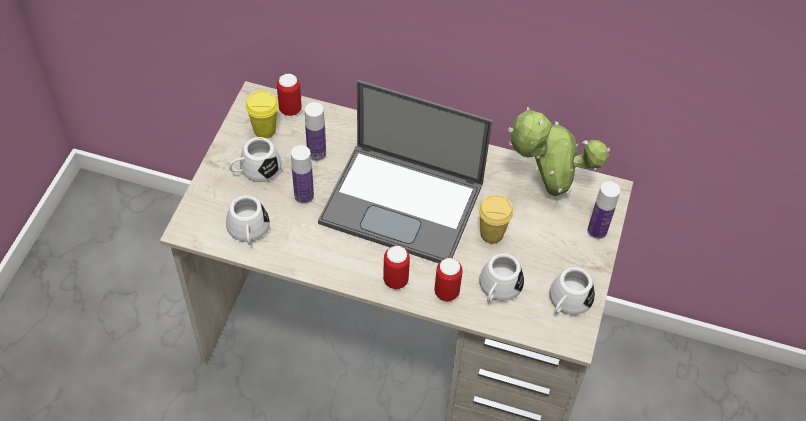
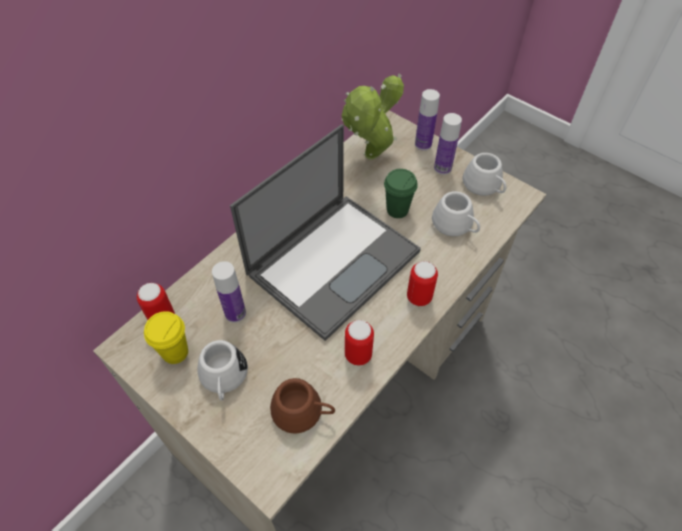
camera: 65 degrees left, 0 degrees up
(248, 231) = (303, 412): white mug -> brown mug
(304, 196) = (283, 342): bottle -> bottle (442, 168)
(446, 292) = (446, 263): can -> can (358, 355)
(491, 234) = (397, 210): yellow cup -> green cup

